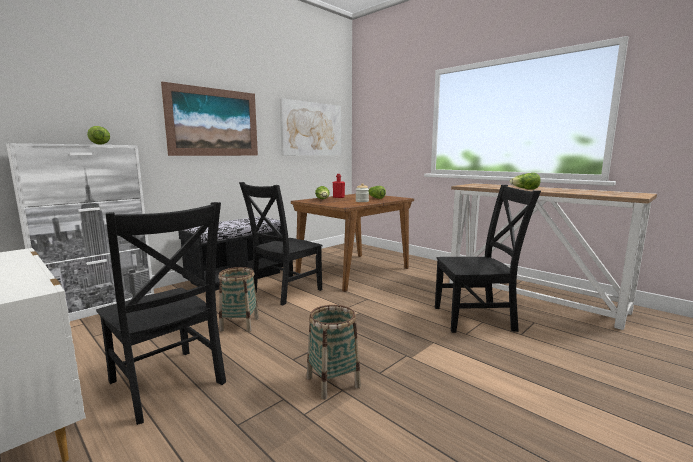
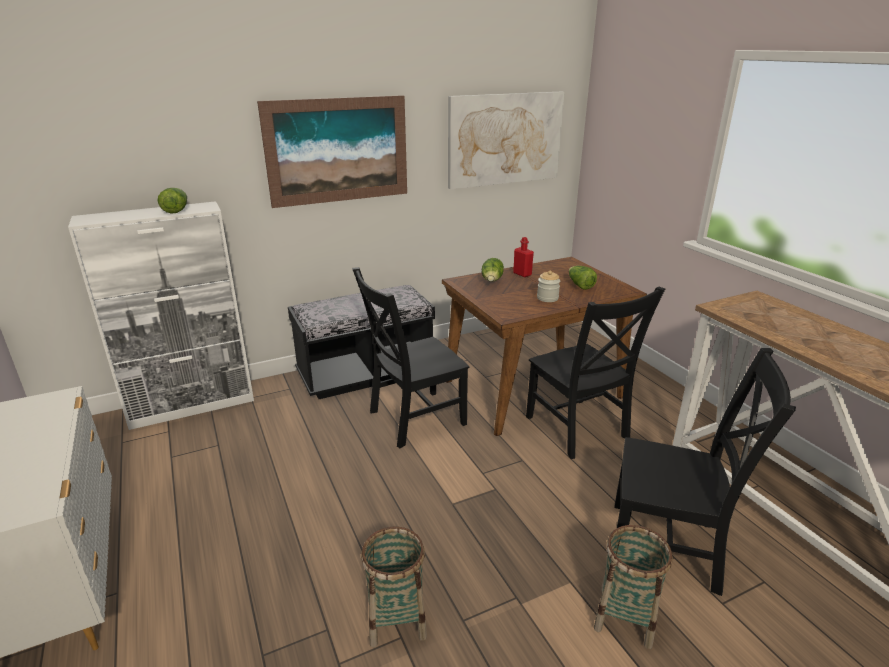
camera: 20 degrees right, 15 degrees up
(168, 385) = (217, 565): black chair -> black chair (578, 430)
(239, 324) = (331, 475): basket -> basket (625, 617)
(524, 189) = (820, 351): lettuce -> none

